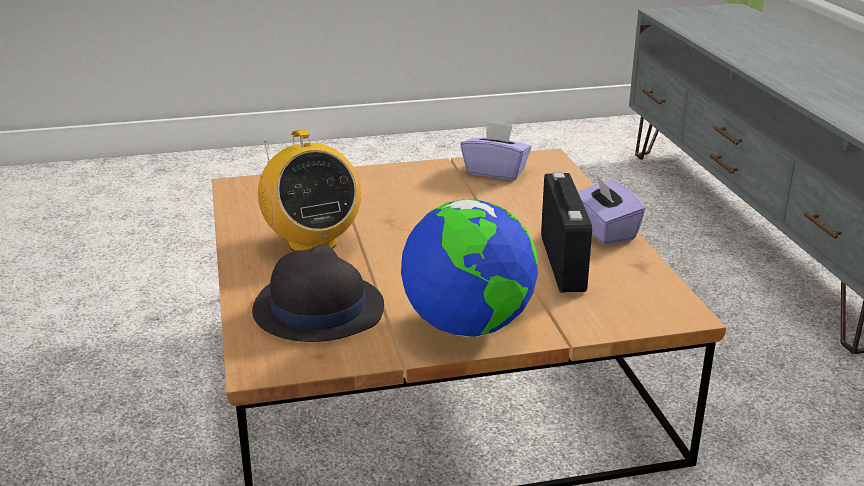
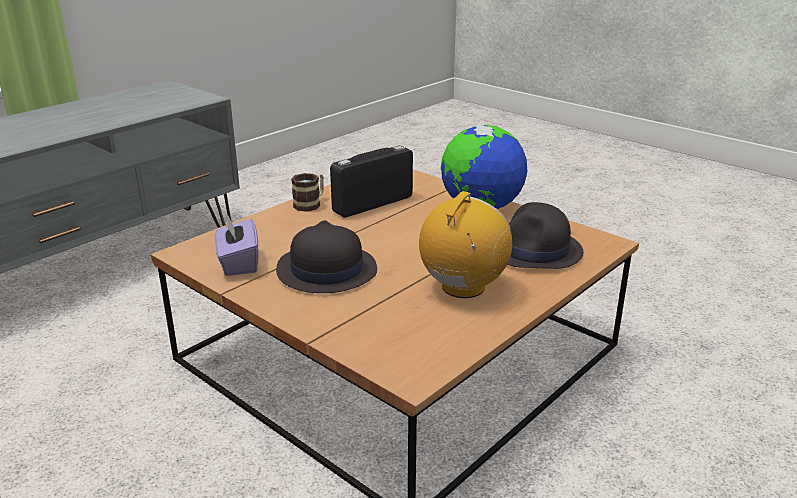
camera: 125 degrees left, 0 degrees up
(433, 199) = (326, 270): none -> black hat
(604, 231) = (310, 204): purple tissue box -> mug

